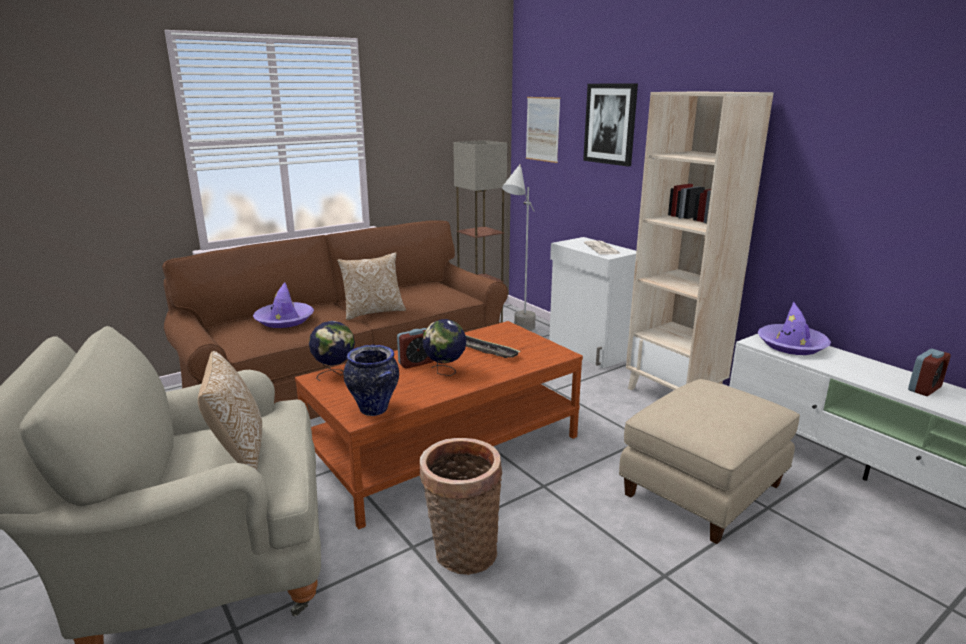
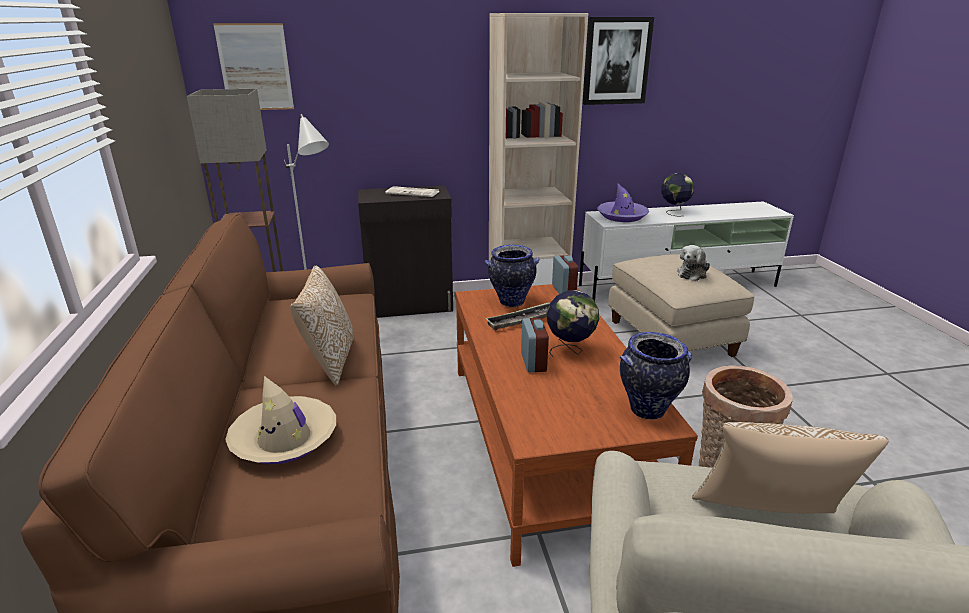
camera: 65 degrees left, 5 degrees up
(284, 320) = (284, 439): purple hat -> beige hat
(335, 374) = (529, 423): globe -> globe (674, 212)
(509, 340) = (511, 302): none -> vase
(589, 351) = (410, 305): white cabinet -> black cabinet
(610, 124) = (376, 53): picture -> picture (616, 61)
(705, 412) = (692, 274): none -> plush toy
(924, 389) = (705, 211): alarm clock -> alarm clock (563, 290)

